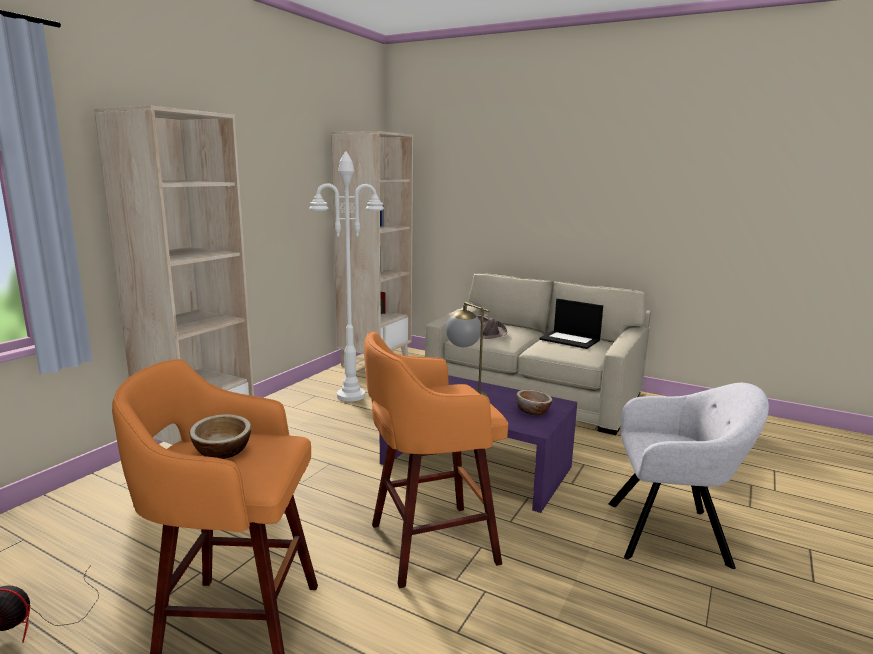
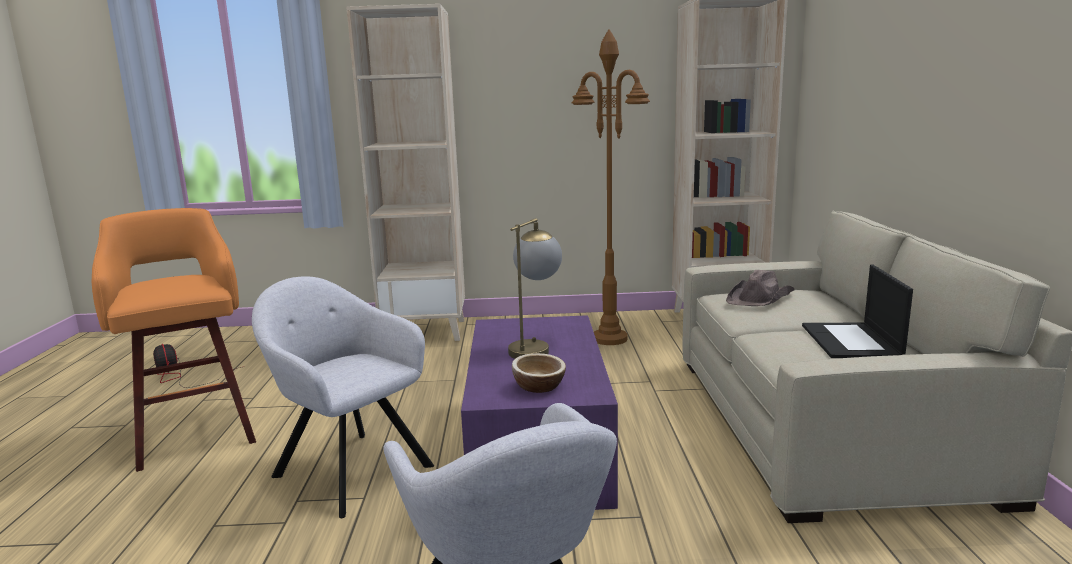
camera: 60 degrees right, 0 degrees up
(222, 451) = (169, 281): bowl -> none
(351, 395) = (610, 339): white floor lamp -> brown floor lamp
(428, 544) = (349, 468): orange stool -> grey armchair

